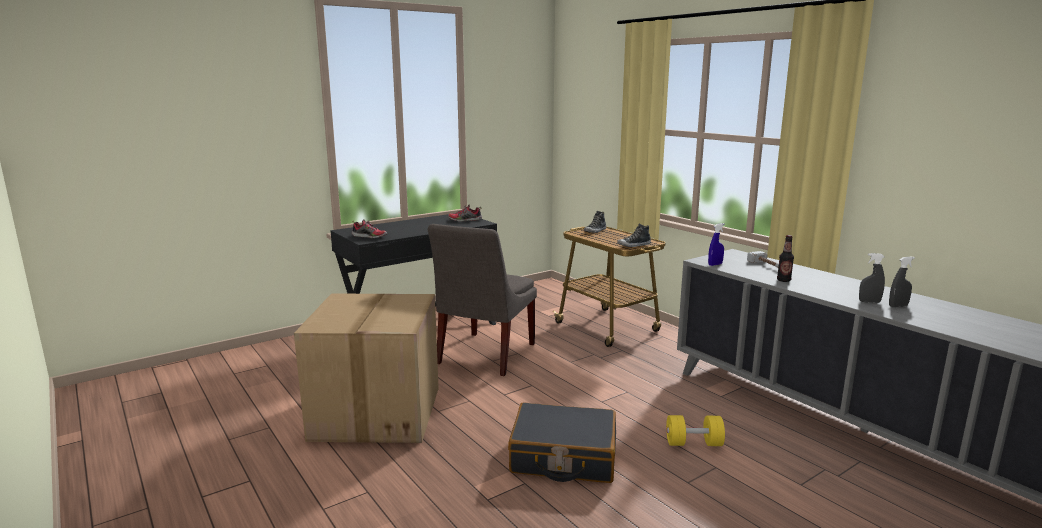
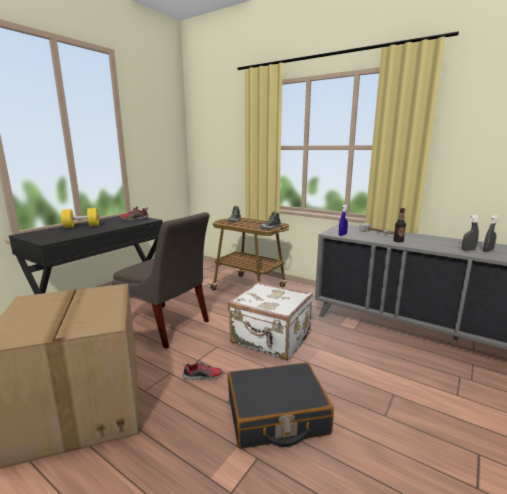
camera: 20 degrees left, 0 degrees up
(370, 237) = (51, 238): shoe -> shoe (203, 376)
(484, 355) = (167, 326): grey chair -> grey chair turned 60 degrees counterclockwise
(600, 388) = (270, 339): none -> white suitcase
(693, 443) = (364, 375): yellow dumbbell -> yellow dumbbell (81, 226)

